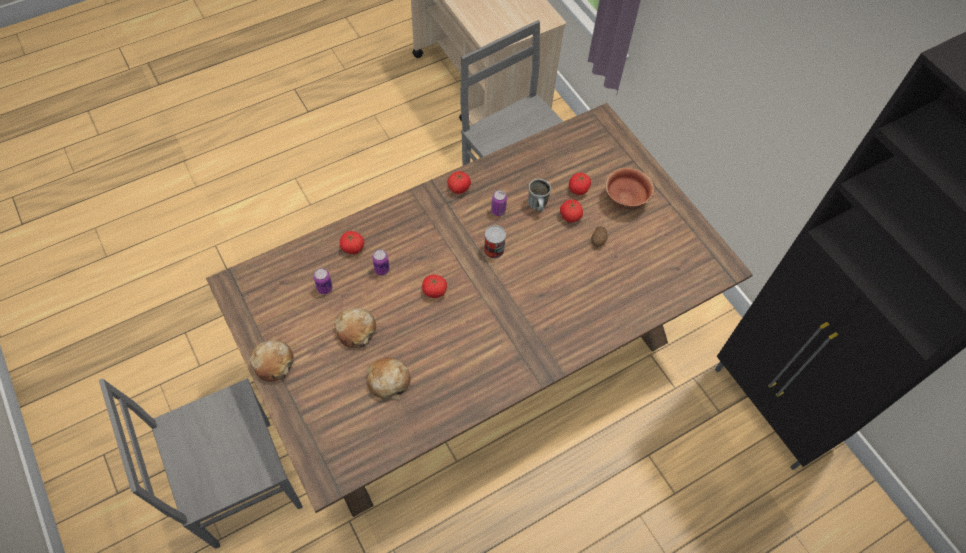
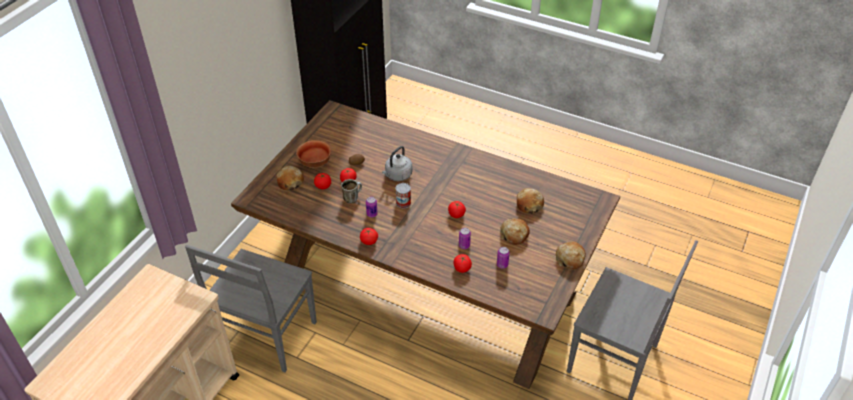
camera: 120 degrees left, 15 degrees down
(545, 269) = (397, 175): none -> grey kettle
(606, 163) = (290, 182): none -> bread

